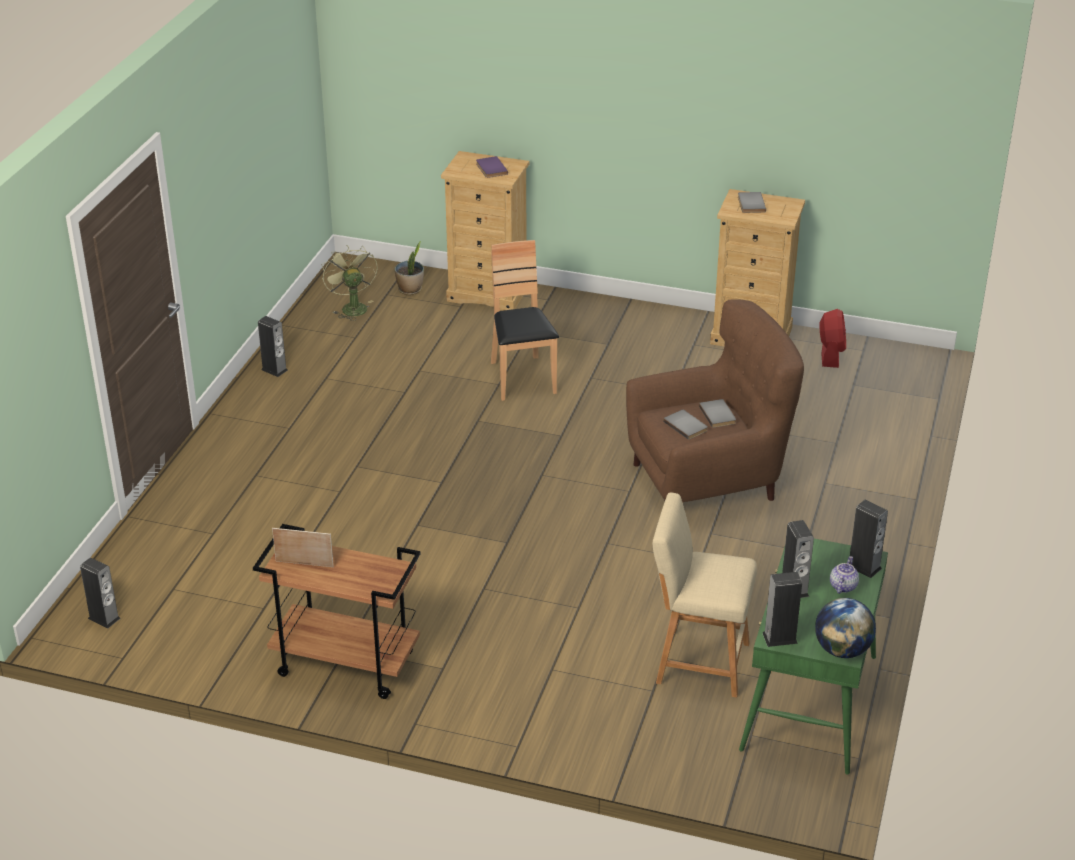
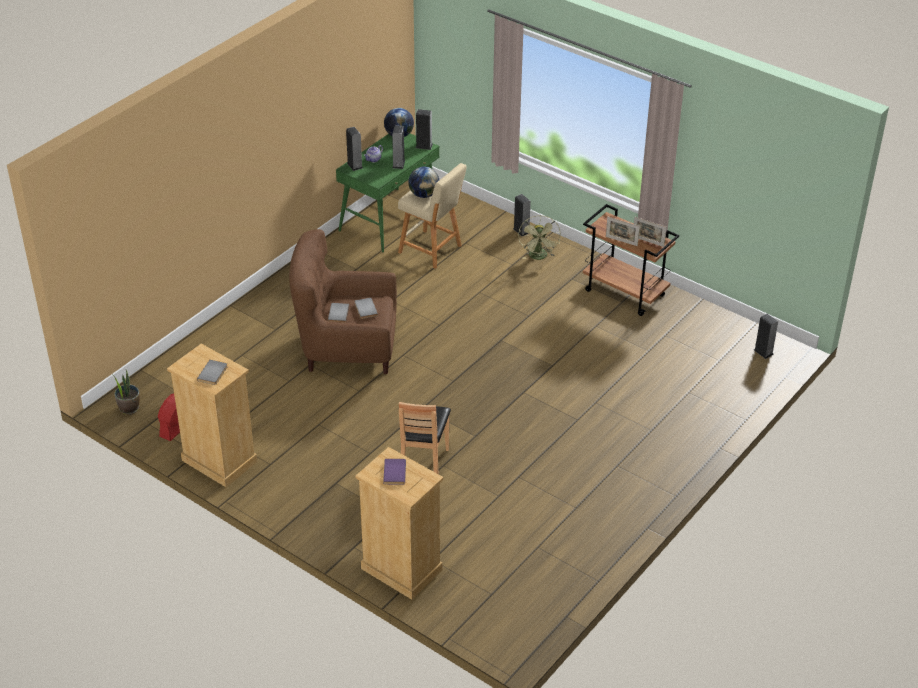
camera: 160 degrees left, 5 degrees up
(274, 370) = (615, 528): speaker -> speaker (521, 230)
(349, 554) = (621, 241): none -> picture frame
(351, 307) = (528, 586): green fan -> green fan (539, 257)
(410, 290) = (468, 594): potted plant -> potted plant (129, 408)
(718, 570) = (424, 194): none -> globe

